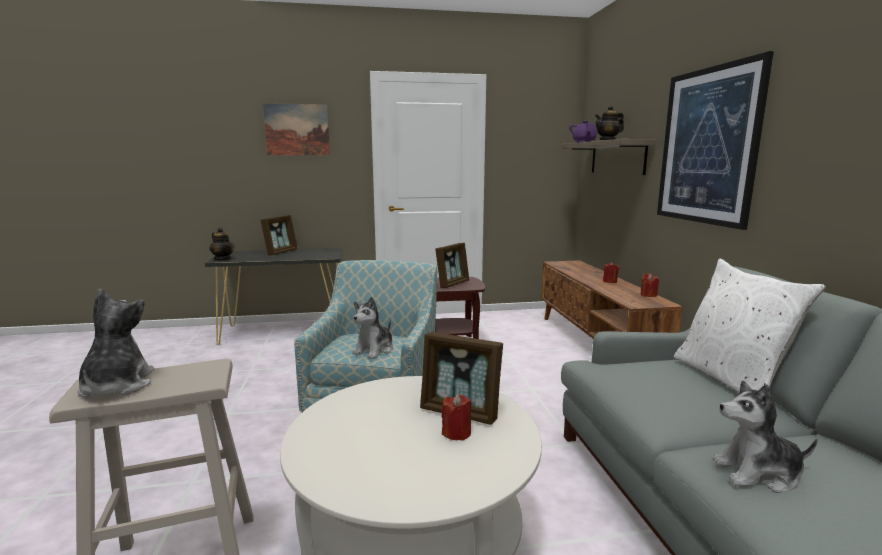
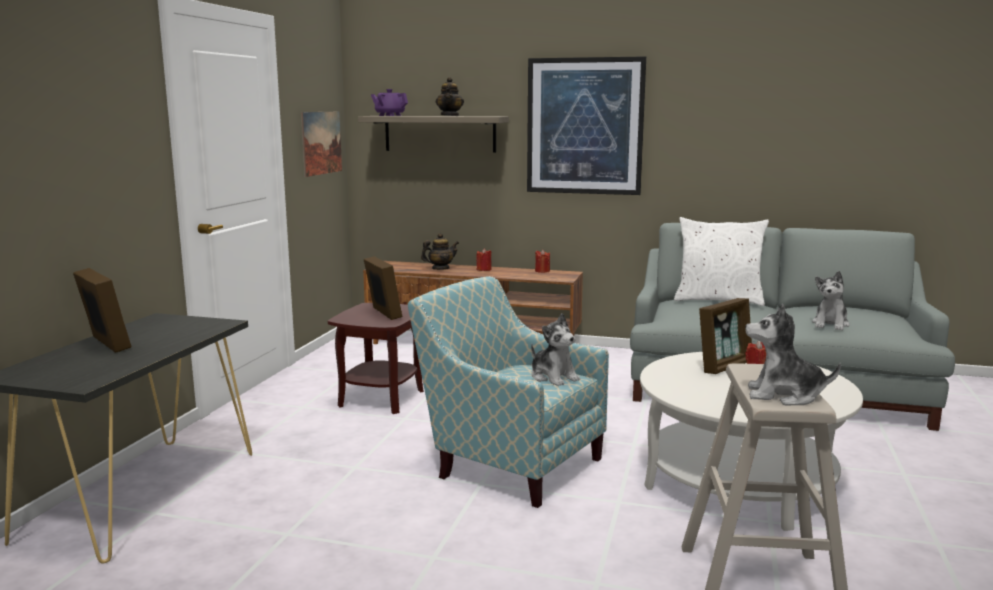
camera: 65 degrees left, 0 degrees up
(223, 259) = (76, 381): teapot -> teapot (440, 269)
(297, 130) = (72, 96): picture -> picture (321, 143)

